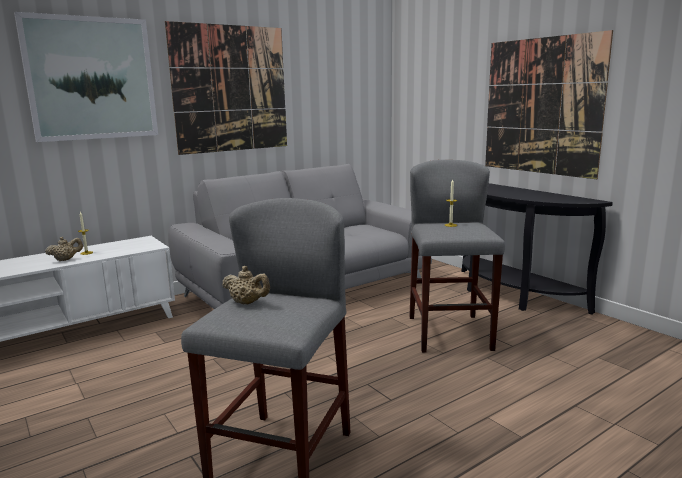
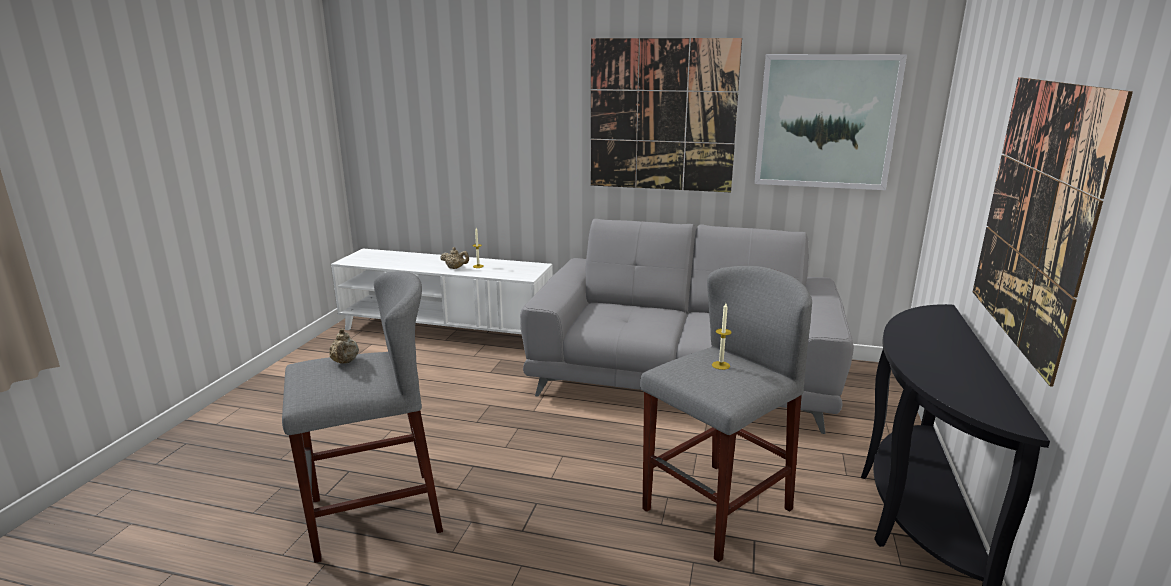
camera: 50 degrees right, 5 degrees up
(91, 79) = (514, 100): picture -> picture (825, 122)

